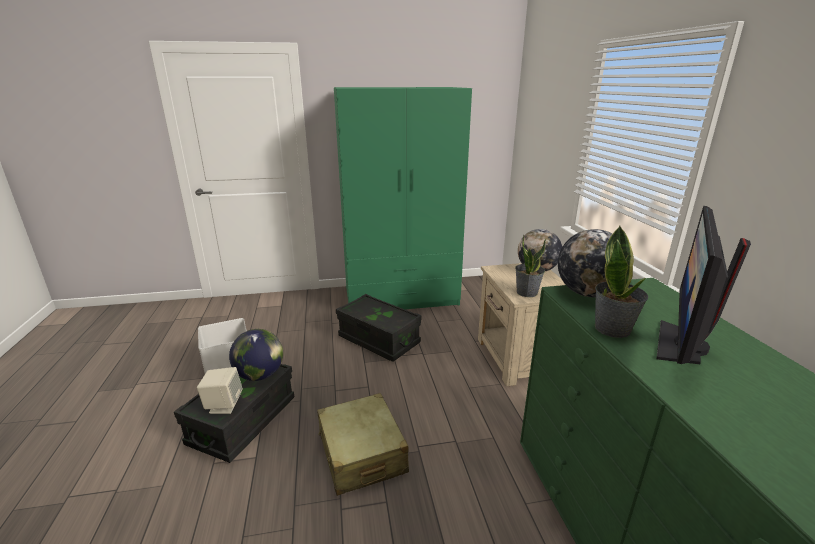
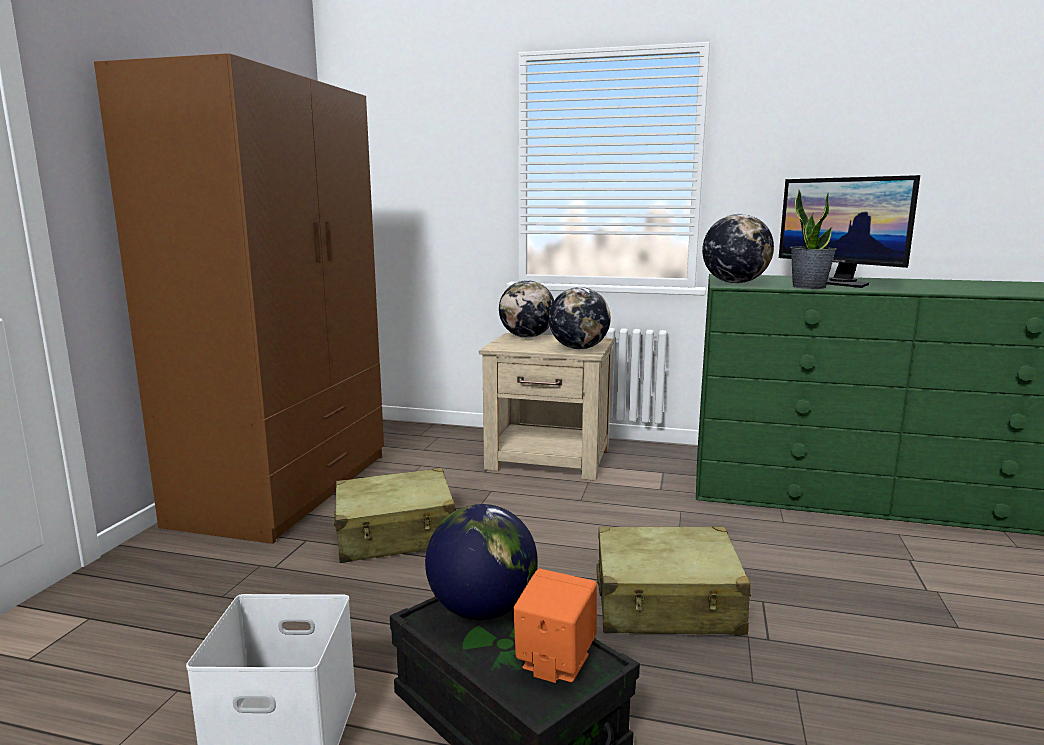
camera: 65 degrees left, 10 degrees down
(224, 405) = (554, 662): beige speaker -> orange speaker
(379, 340) = (396, 534): black storage box -> beige suitcase
(401, 296) = (286, 488): green wardrobe -> brown wardrobe
(526, 292) = (578, 348): potted plant -> globe

